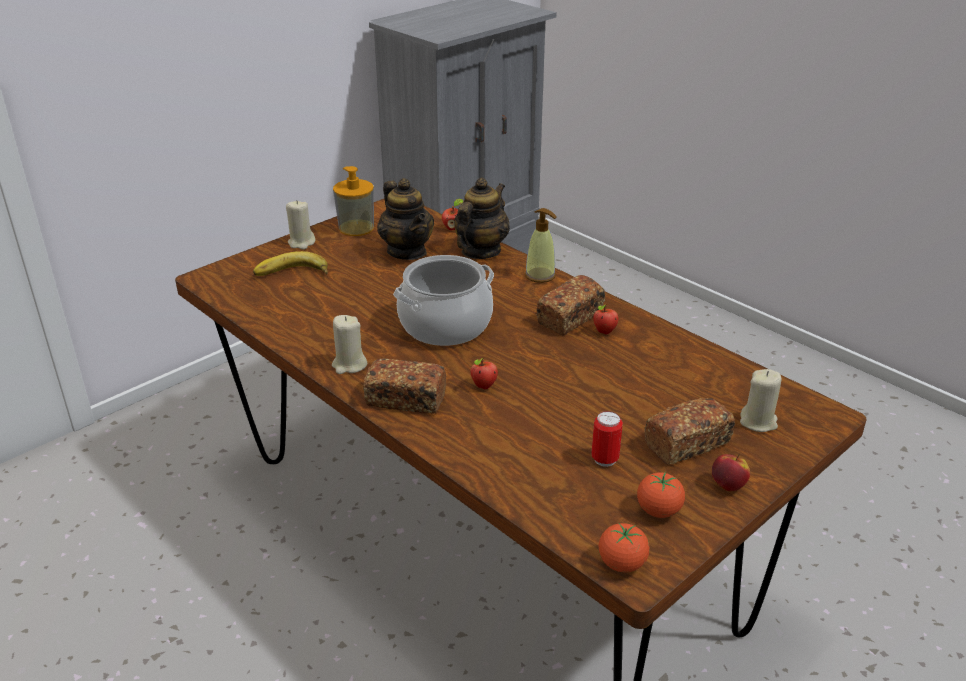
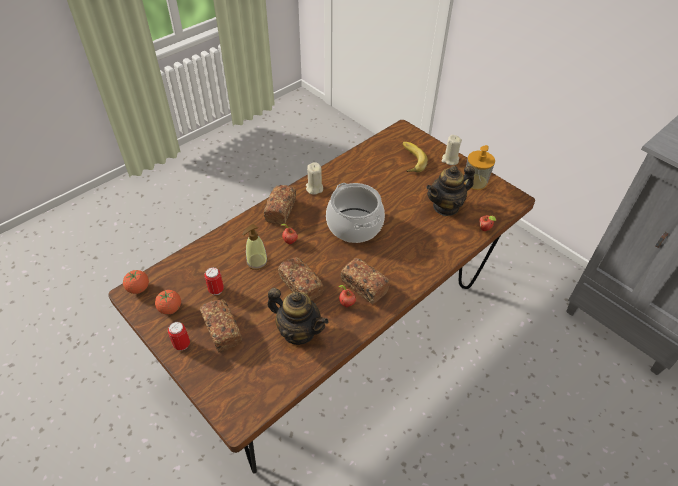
camera: 90 degrees right, 15 degrees up
(480, 251) = (452, 243): teapot -> teapot (298, 331)
(540, 276) = (420, 274): soap dispenser -> soap dispenser (257, 262)
(579, 371) = (301, 286): none -> bread
(728, 486) = (182, 344): apple -> can
(758, 422) = (237, 375): beige candle -> none

